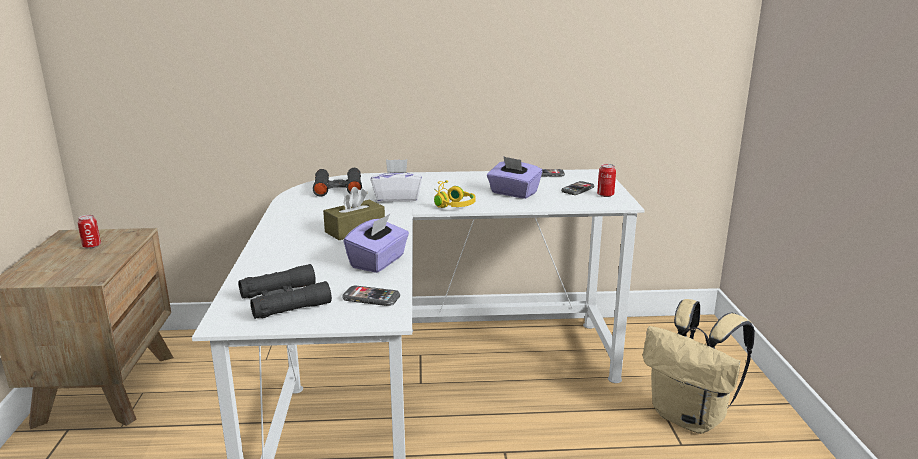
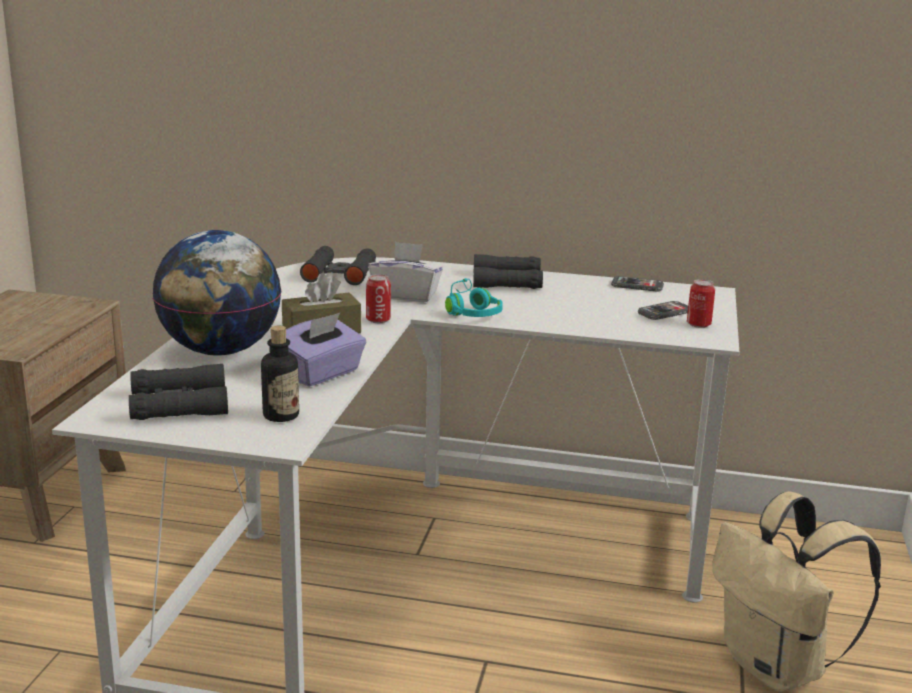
camera: 15 degrees right, 0 degrees up
(92, 246) = (34, 313): can -> can (378, 320)
(288, 255) = (220, 351): none -> globe
(371, 298) = (281, 415): phone -> bottle
(451, 203) = (471, 311): yellow headphones -> turquoise headphones
(459, 180) = (506, 281): none -> black binoculars
(513, 193) = (567, 307): purple tissue box -> none

